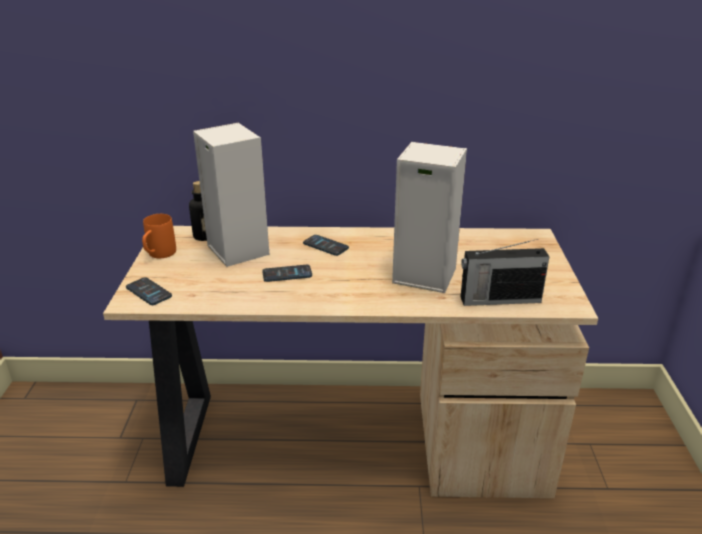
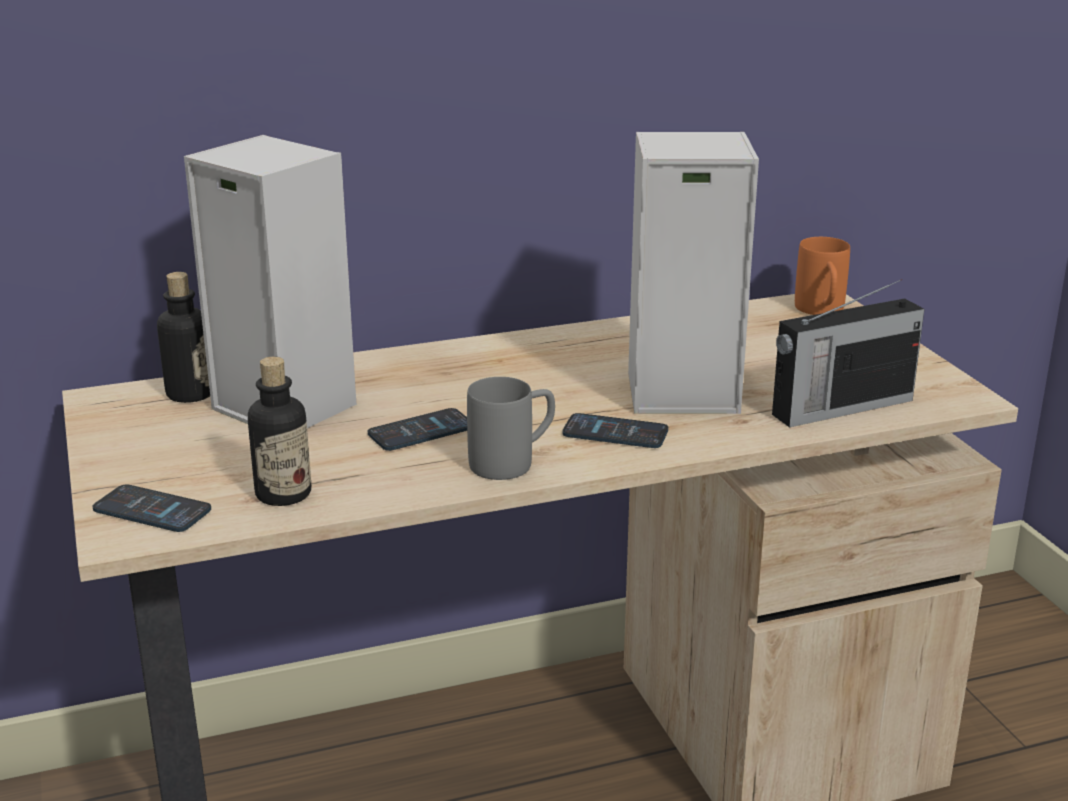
camera: 20 degrees left, 5 degrees down
(159, 255) = (117, 442): orange mug -> orange mug (821, 311)
(206, 295) = (283, 494): none -> bottle
(316, 298) = (513, 462): none -> grey mug
(325, 246) = (458, 373): phone -> phone (615, 433)

